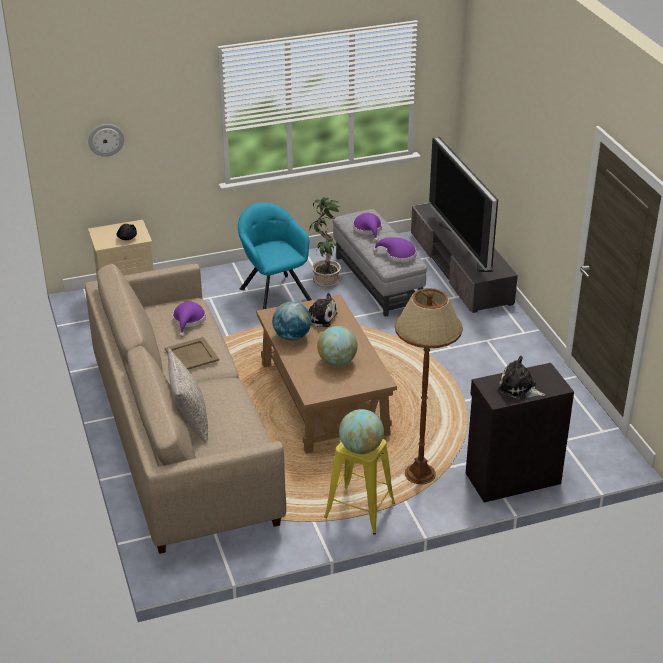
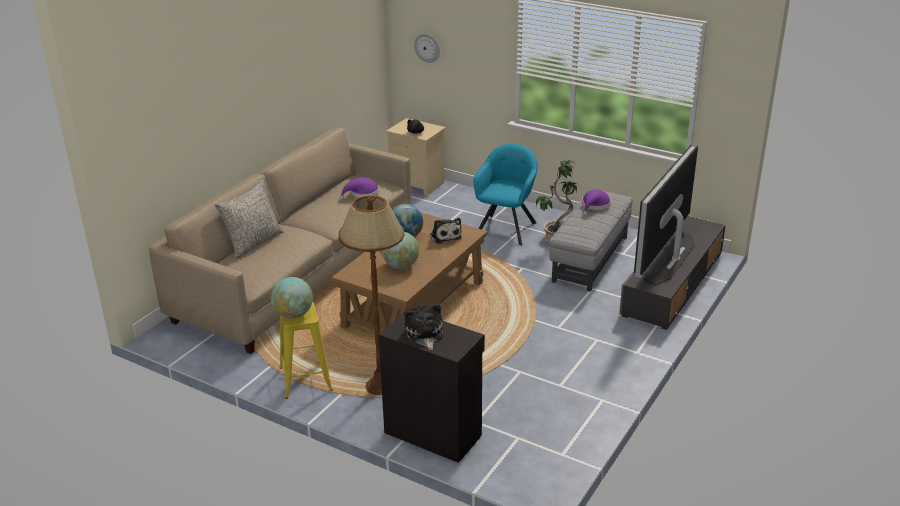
camera: 50 degrees right, 5 degrees down
(192, 355) = (326, 211): beige tray -> none
(398, 255) = (583, 231): purple hat -> none

